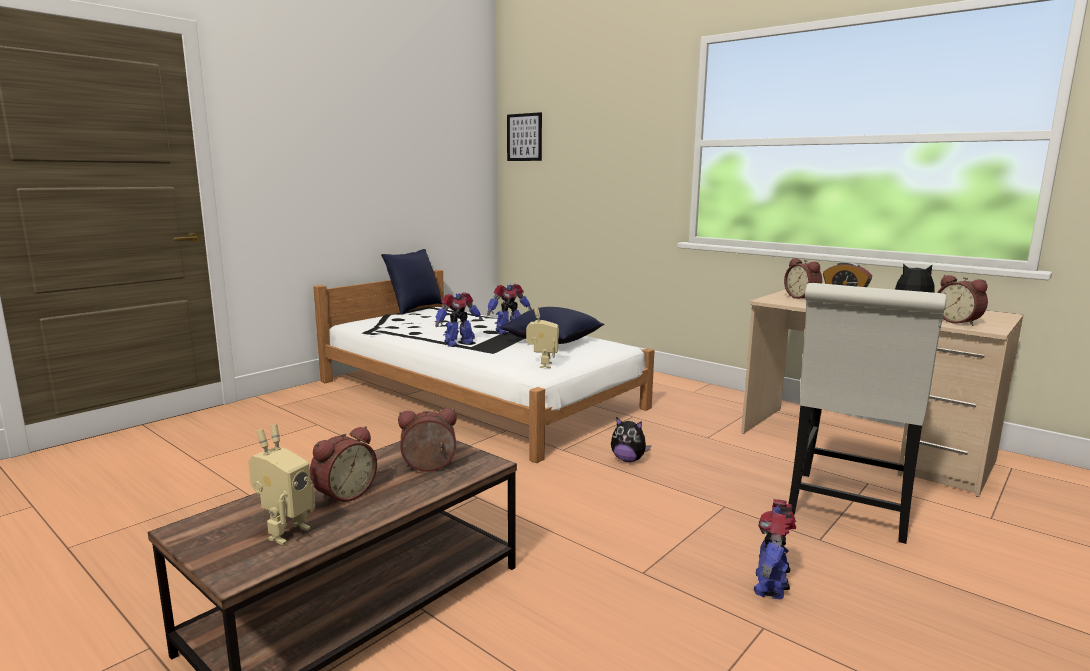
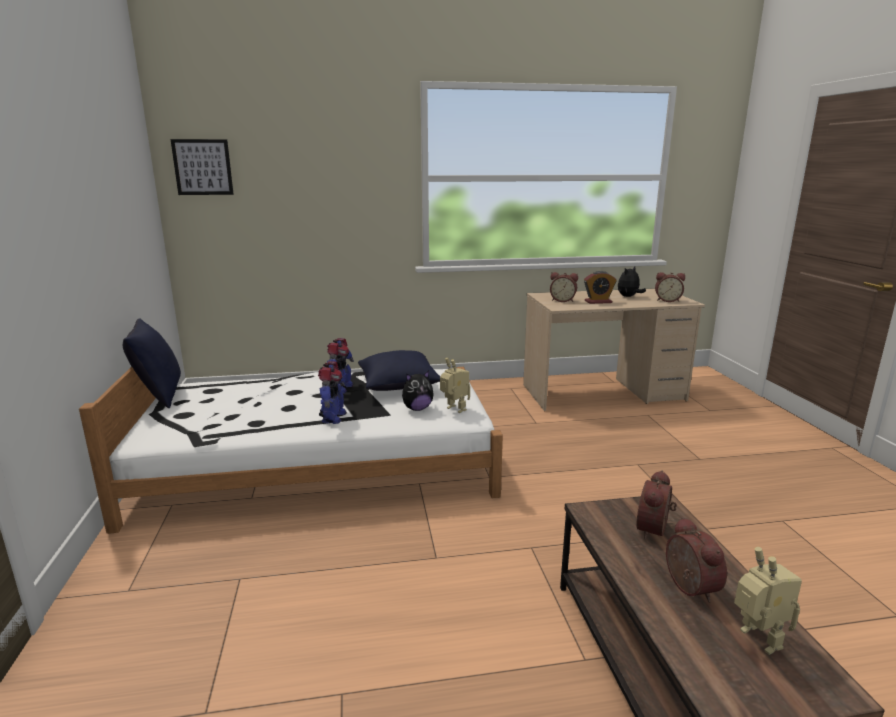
camera: 50 degrees left, 5 degrees up
(628, 460) = (537, 462): plush toy -> plush toy (417, 408)
(771, 585) = (740, 496): toy robot -> none
(848, 510) = (673, 435): white chair -> none

